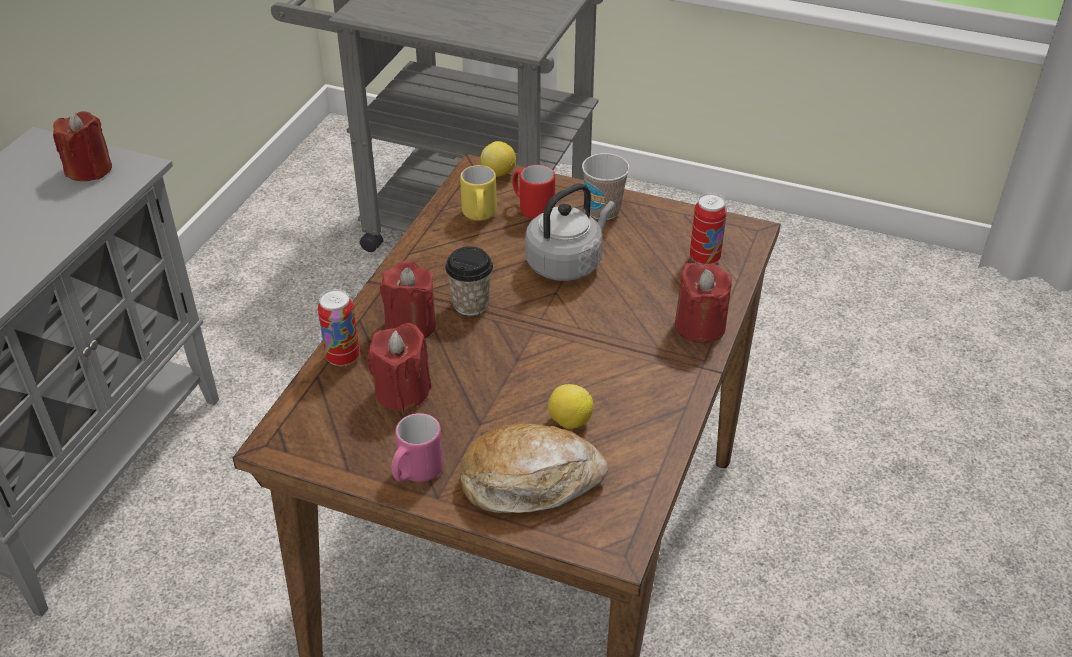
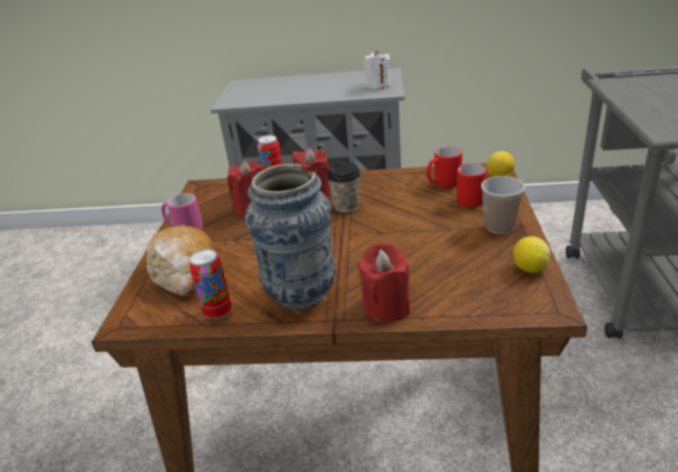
camera: 75 degrees right, 10 degrees down
(89, 169) = (378, 85): red candle -> white candle
(479, 216) = (443, 184): yellow mug -> red mug
(567, 263) = (419, 228): grey kettle -> none
(569, 421) = (246, 272): lemon -> lemon (529, 268)
(647, 382) = (301, 296): none -> vase
(704, 258) = (483, 290): can -> can (217, 312)

